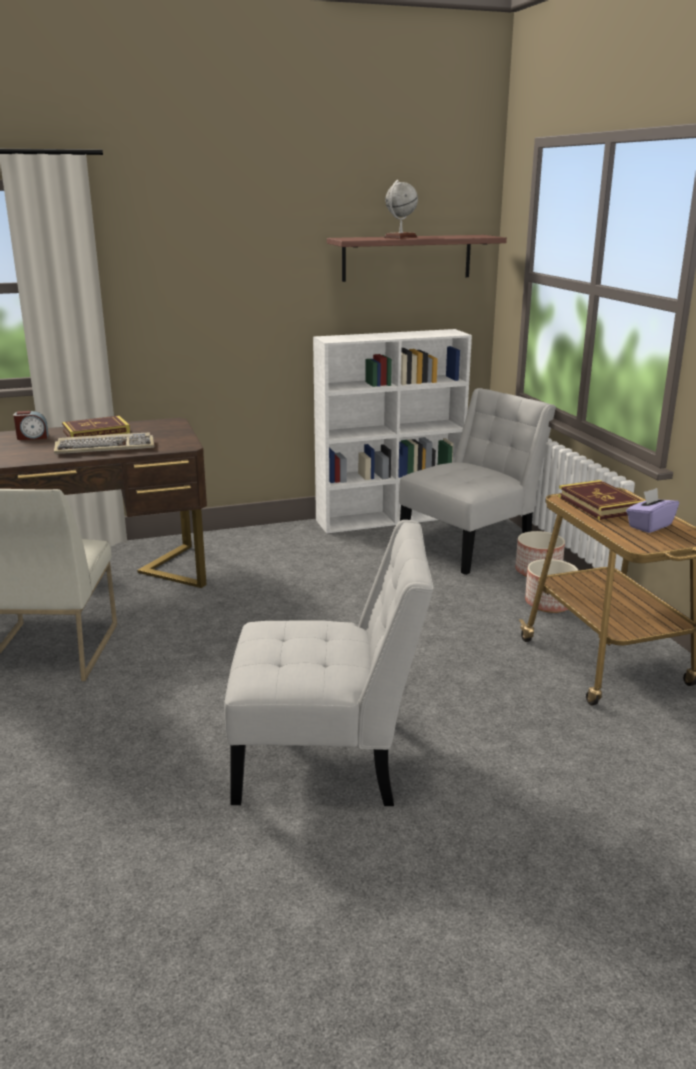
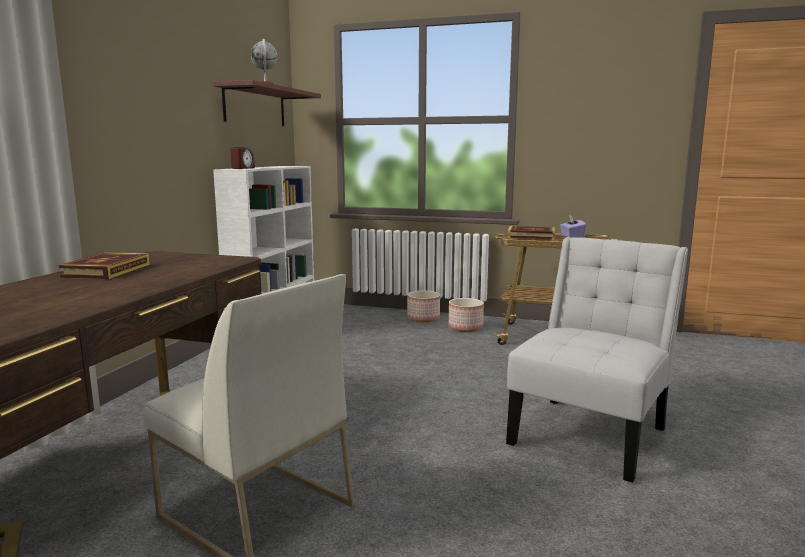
camera: 55 degrees left, 10 degrees down
(32, 437) = (39, 287): alarm clock -> alarm clock (242, 168)
(105, 447) = (169, 273): keyboard -> none
(470, 545) = (360, 320): white chair -> none

